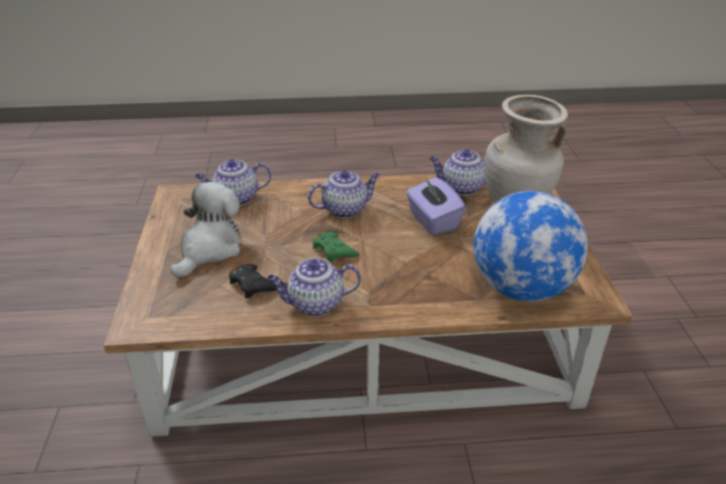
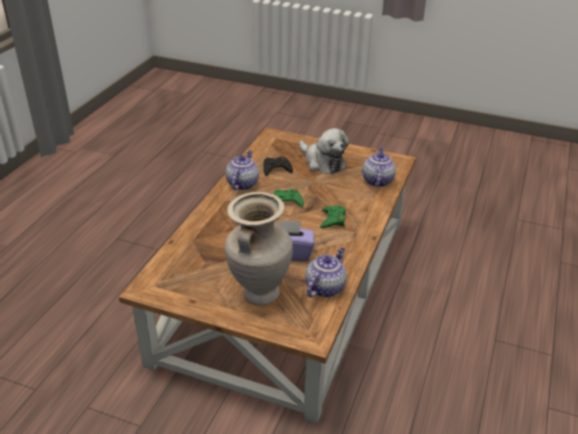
camera: 115 degrees right, 0 degrees up
(345, 209) = (333, 220): teapot -> green game controller
(521, 288) = (185, 261): globe -> none

